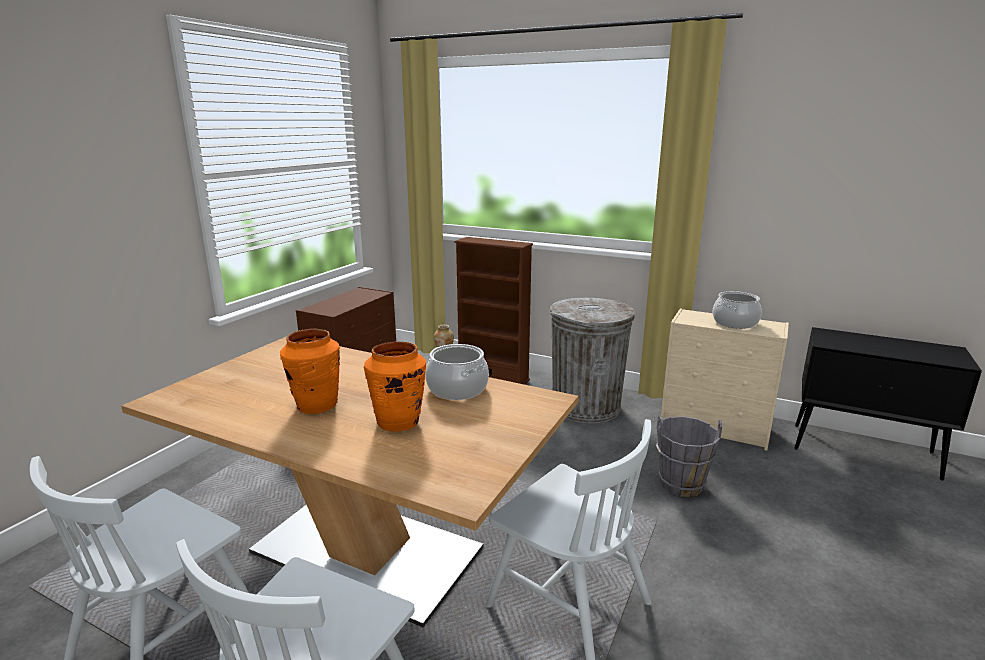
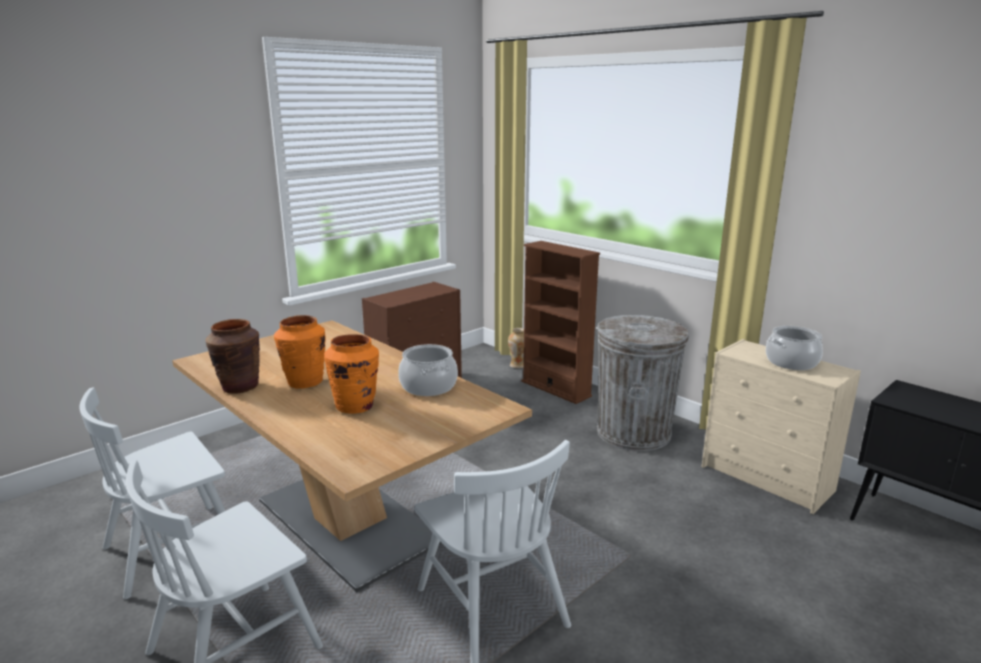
camera: 20 degrees right, 0 degrees up
(240, 423) = (239, 387): none -> brown vase
(681, 484) = (683, 528): grey bucket -> none

